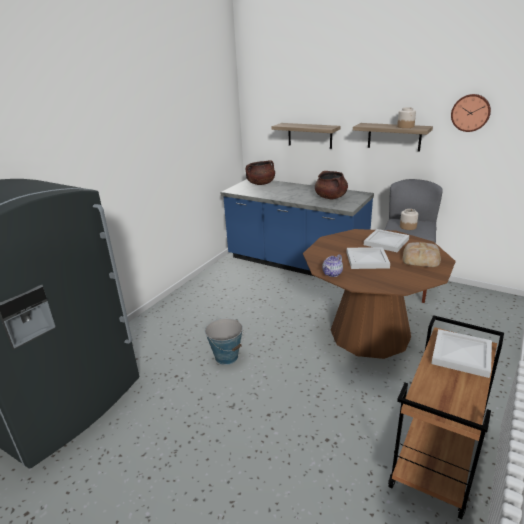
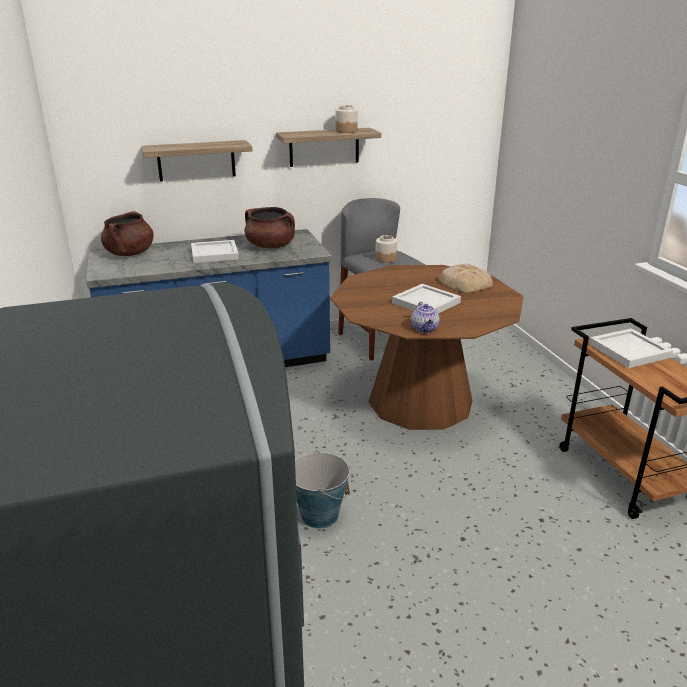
camera: 50 degrees left, 0 degrees up
(387, 242) = (406, 279): white tray -> white tray (215, 253)
(470, 112) = (409, 107): wall clock -> none

